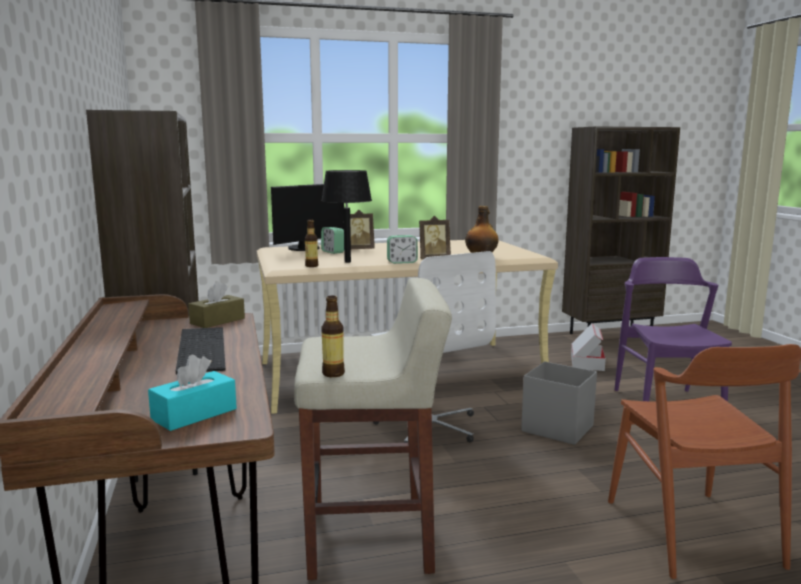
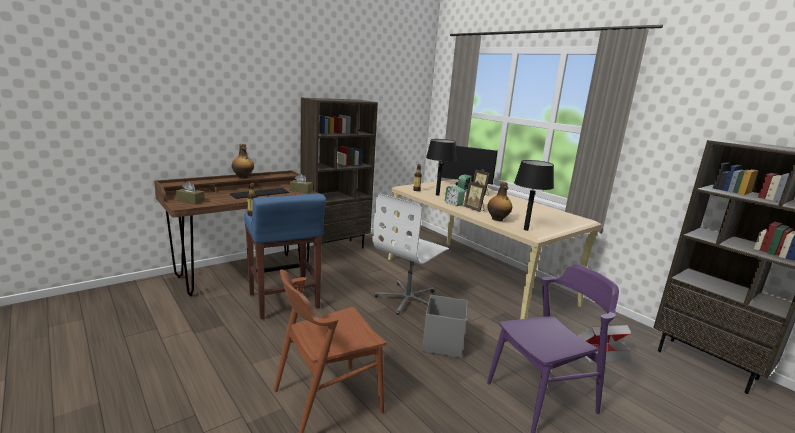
camera: 65 degrees right, 5 degrees up
(105, 335) = (243, 177): none -> bottle
(194, 414) = (190, 201): turquoise tissue box -> brown tissue box
(372, 538) = (284, 302): beige stool -> blue stool
(523, 256) = (526, 229): none -> black table lamp

